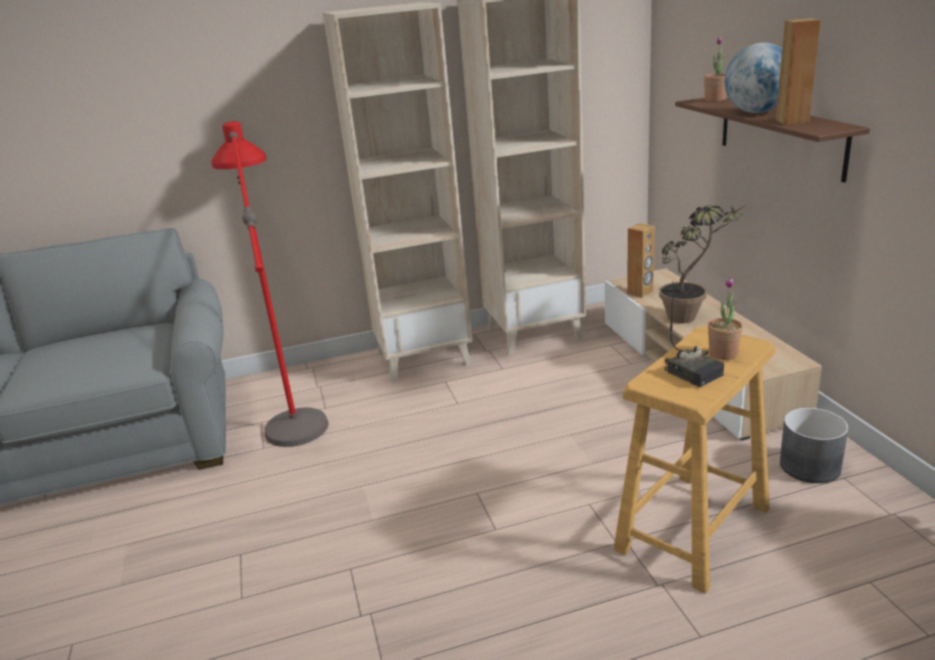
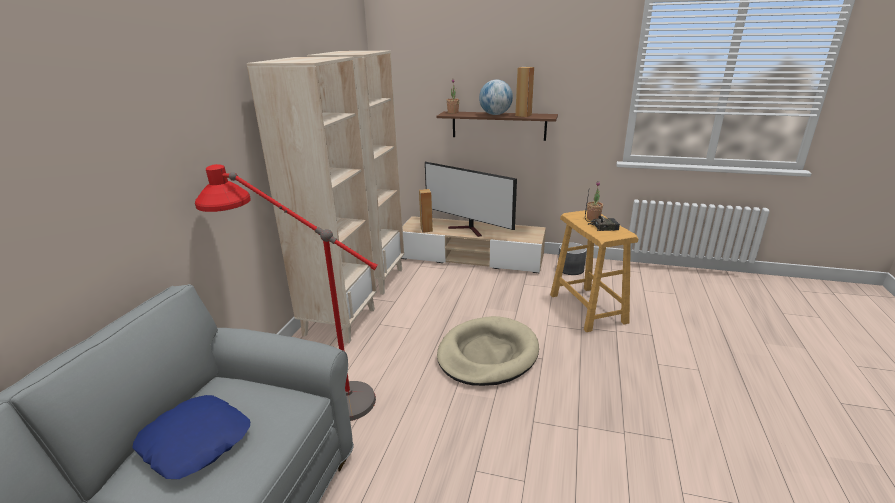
camera: 60 degrees left, 0 degrees up
(77, 351) = (196, 442): none -> blue pillow
(459, 479) = (487, 354): none -> beige dog bed
(691, 316) = (469, 230): potted plant -> television

